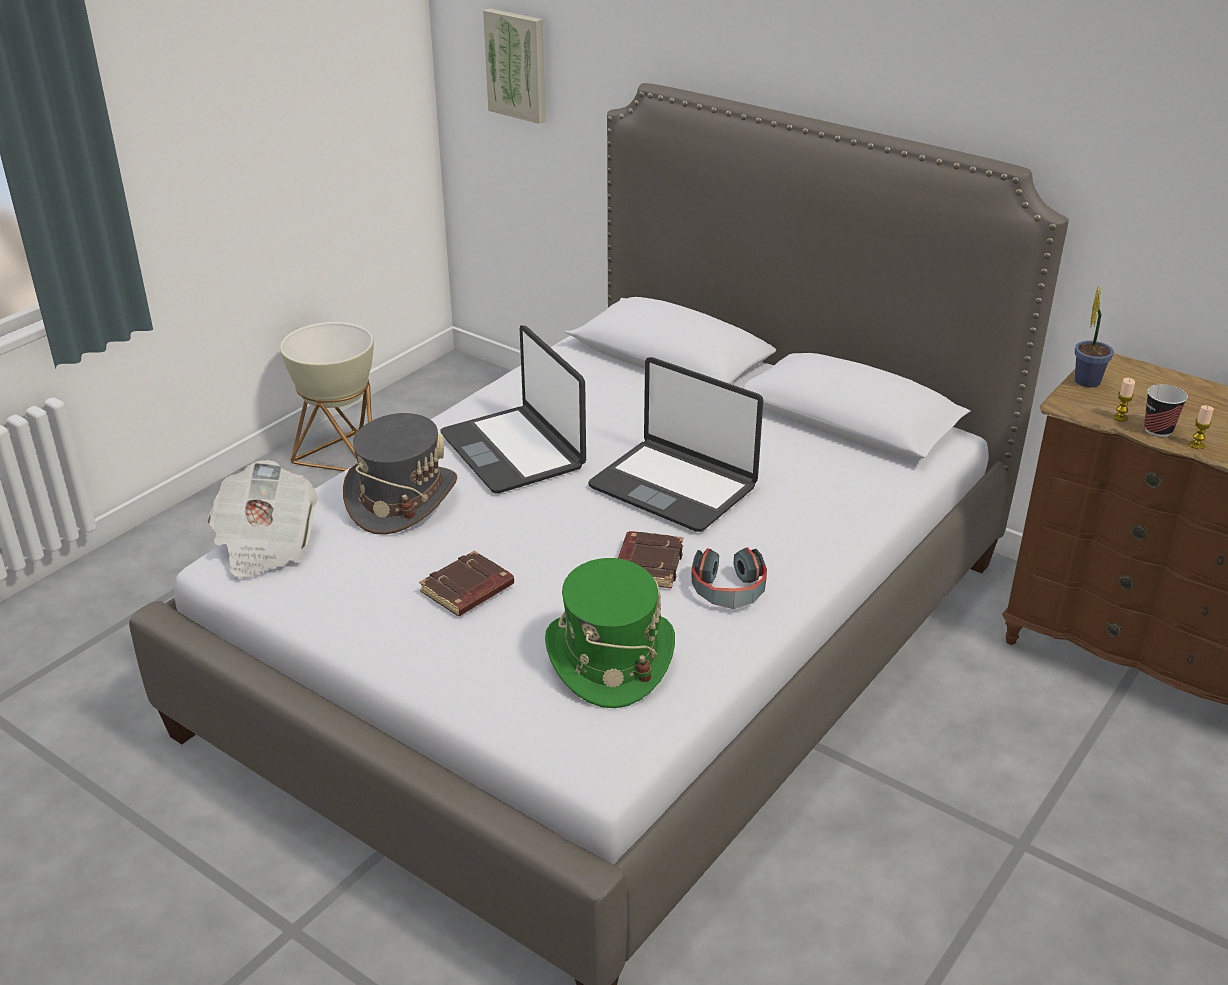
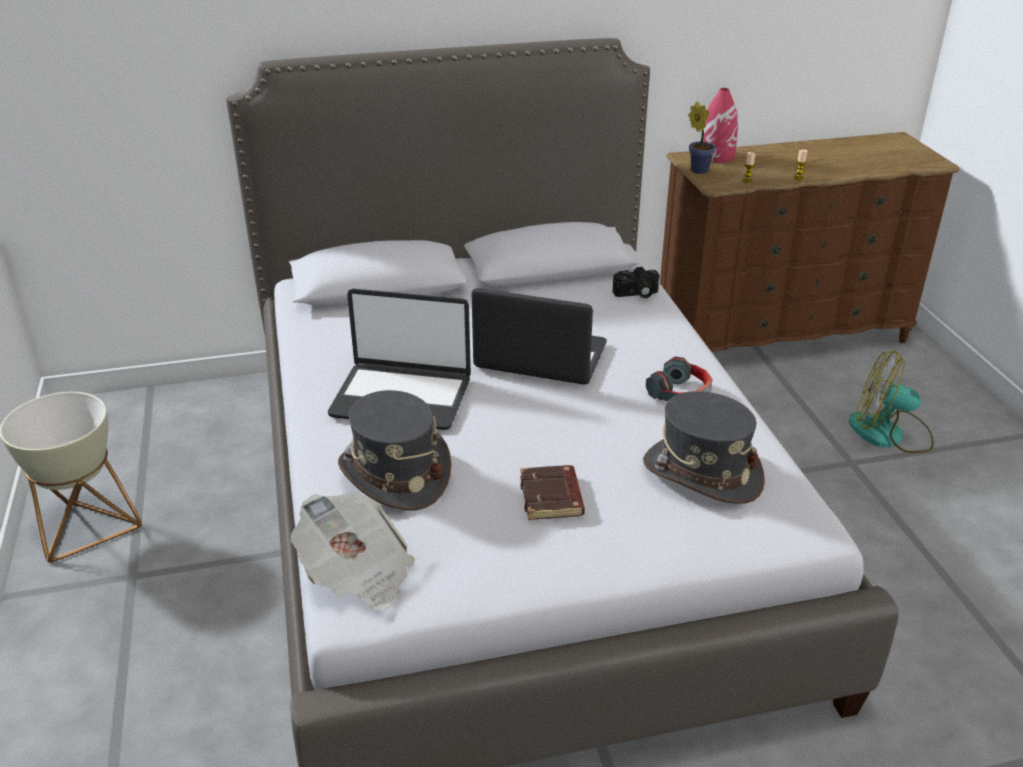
camera: 50 degrees left, 0 degrees up
(517, 65) = (85, 86): picture -> none
(609, 658) = (702, 473): green hat -> grey hat
(647, 564) = (615, 409): brown book -> none
(674, 486) = (540, 357): laptop -> laptop turned 150 degrees counterclockwise
(878, 487) = (636, 294): none -> camera
(1129, 855) = (889, 434): none -> fan
(1147, 376) = (716, 156): none -> red vase
(1158, 430) = (772, 179): cup -> none

